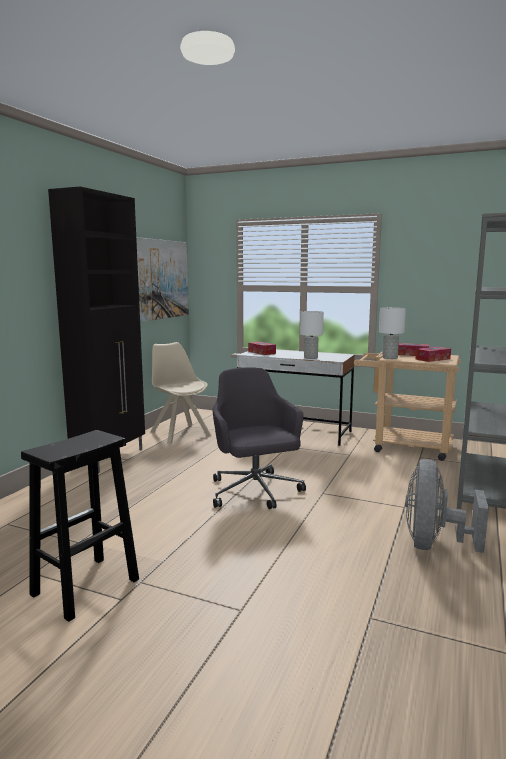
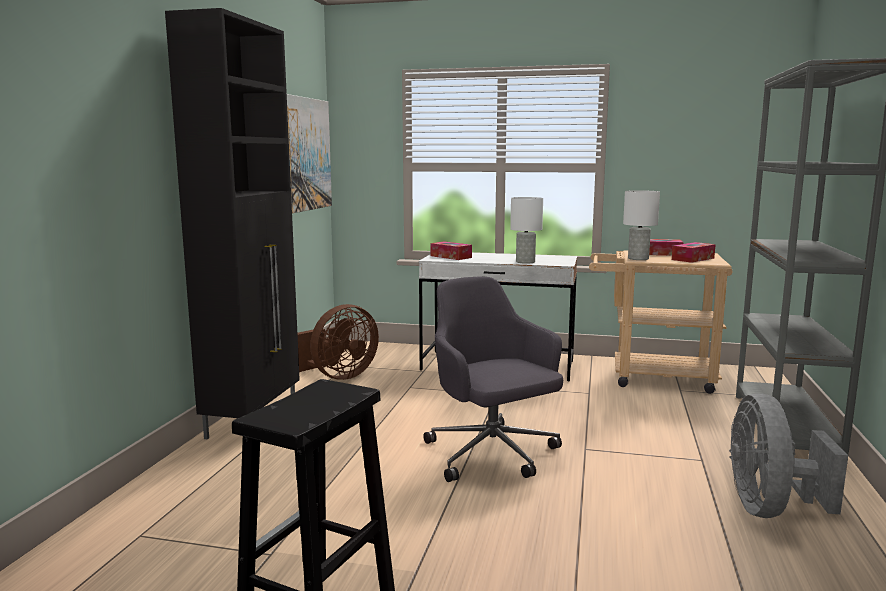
camera: 10 degrees left, 0 degrees up
(179, 433) = (338, 376): beige chair -> brown fan

